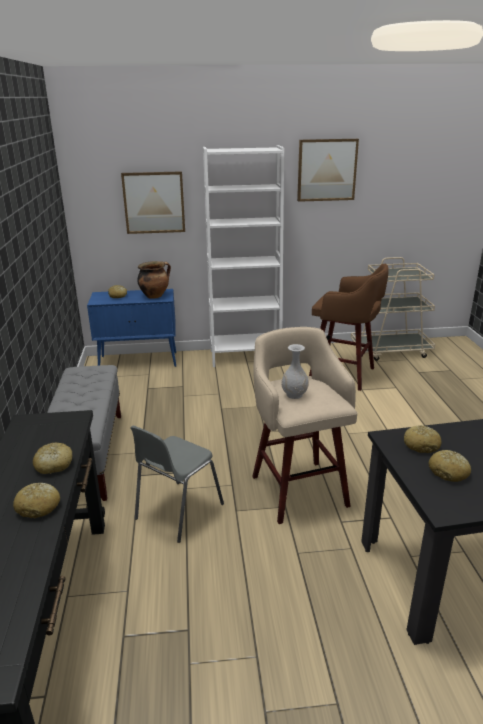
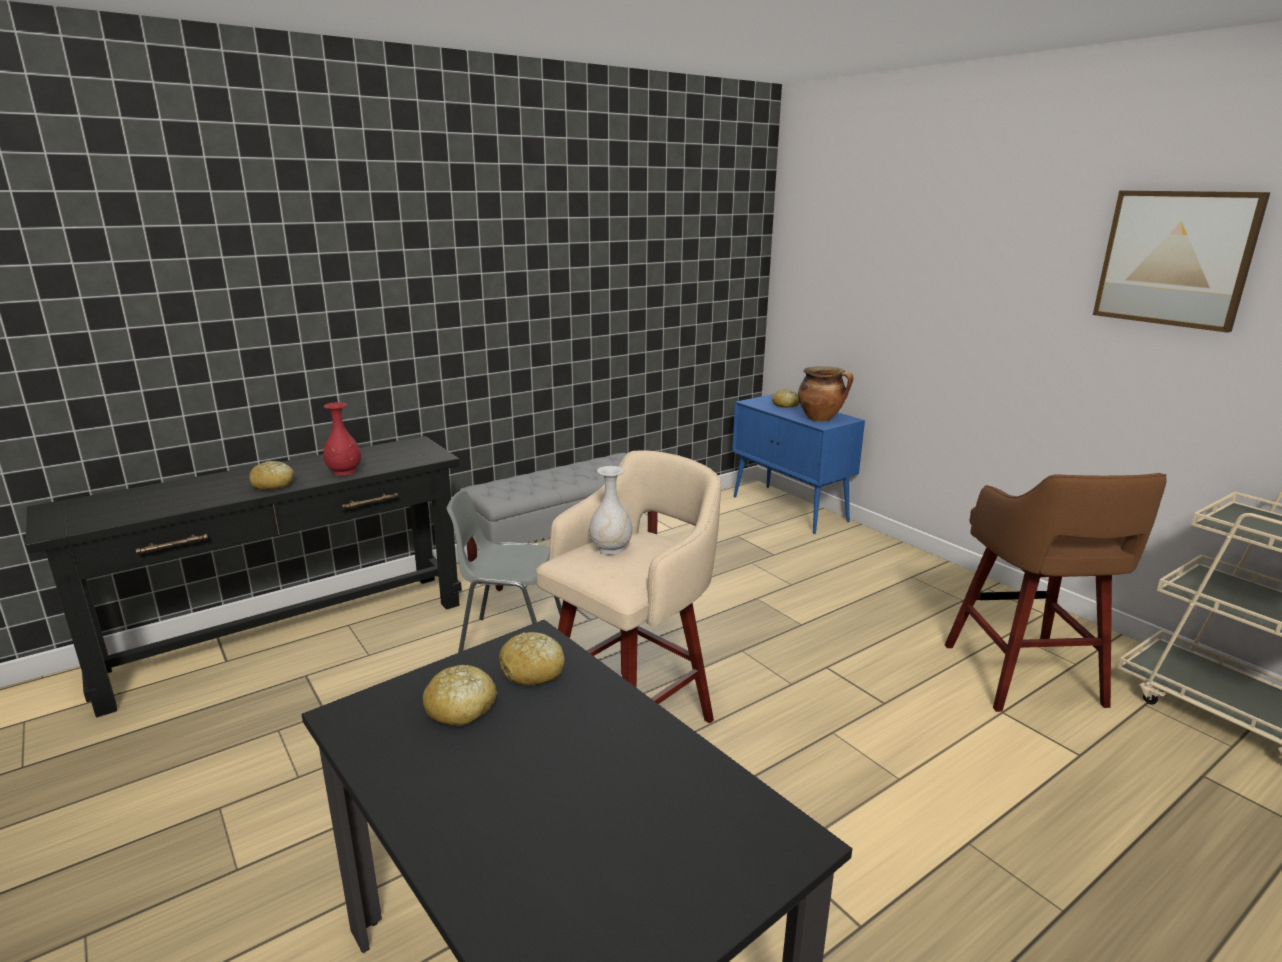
camera: 60 degrees right, 5 degrees down
(54, 465) = (344, 472): bread -> red vase
(154, 202) = (865, 280): picture -> none
(245, 356) = (925, 571): white bookcase -> none

